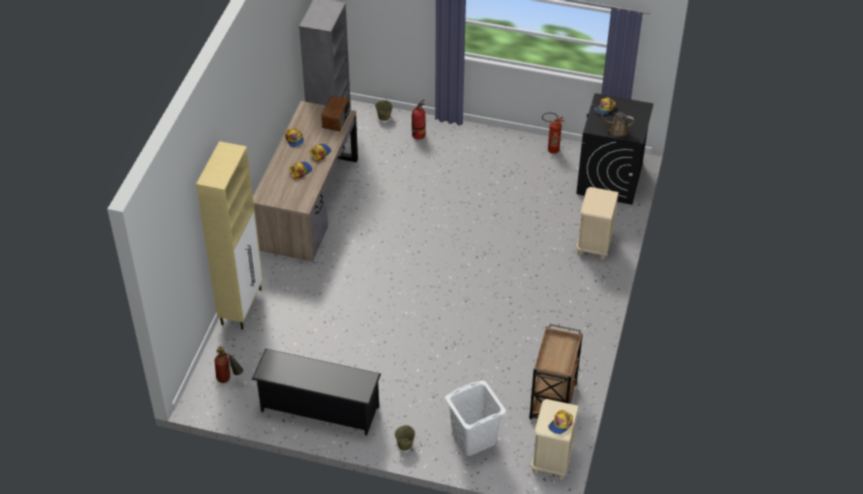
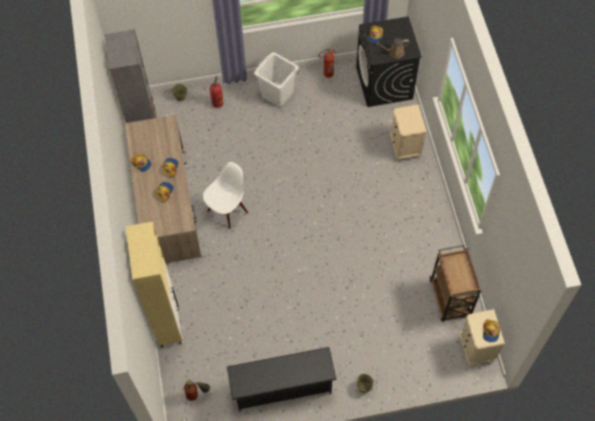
camera: 25 degrees left, 15 degrees up
(336, 120) = (165, 130): radio -> none
(366, 232) = (227, 211): none -> white chair
(473, 438) = (410, 357): white laundry basket -> white laundry basket (277, 94)

